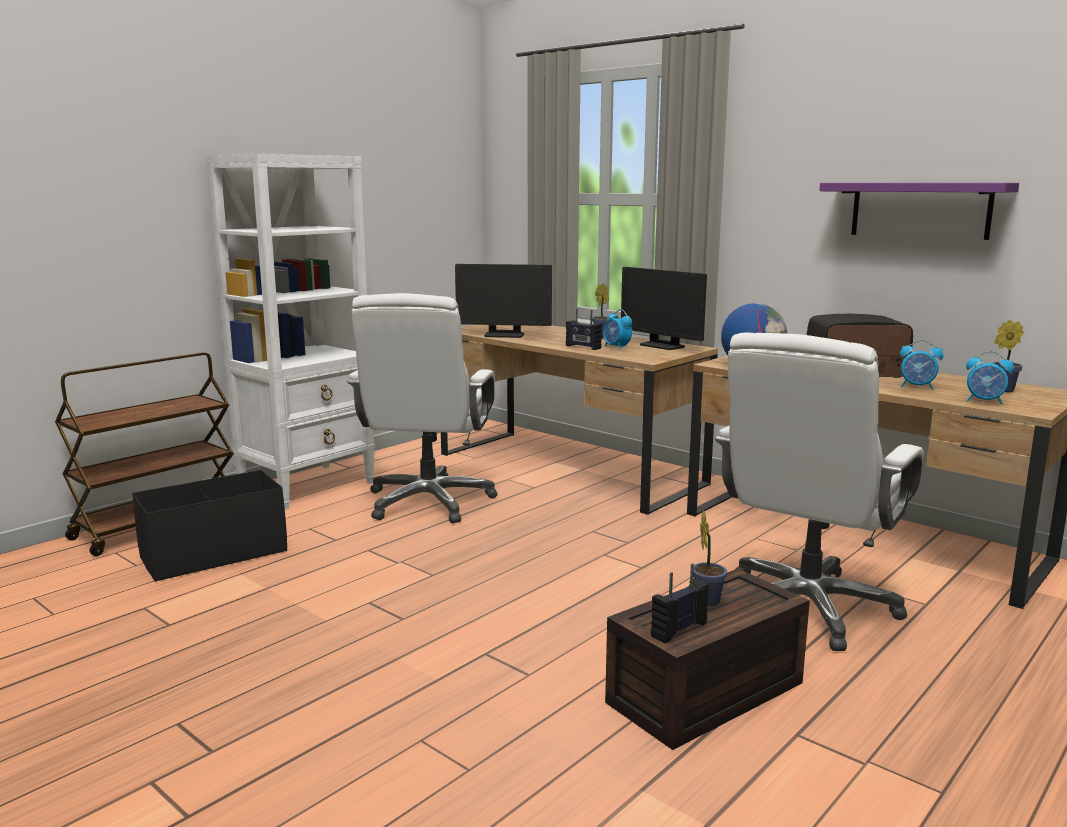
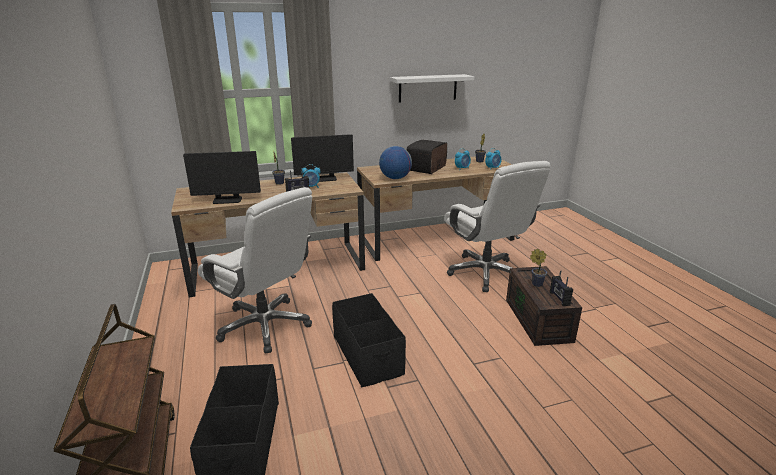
camera: 60 degrees left, 10 degrees up
(308, 486) = (164, 367): white bookcase -> none
(427, 572) = (368, 355): none -> black storage box
(504, 335) = (227, 200): monitor -> monitor turned 45 degrees clockwise
(920, 210) = (428, 88): purple shelf -> white shelf

